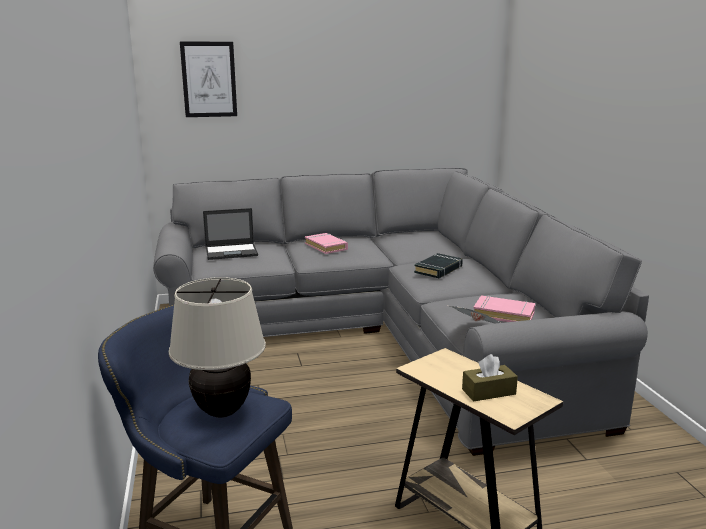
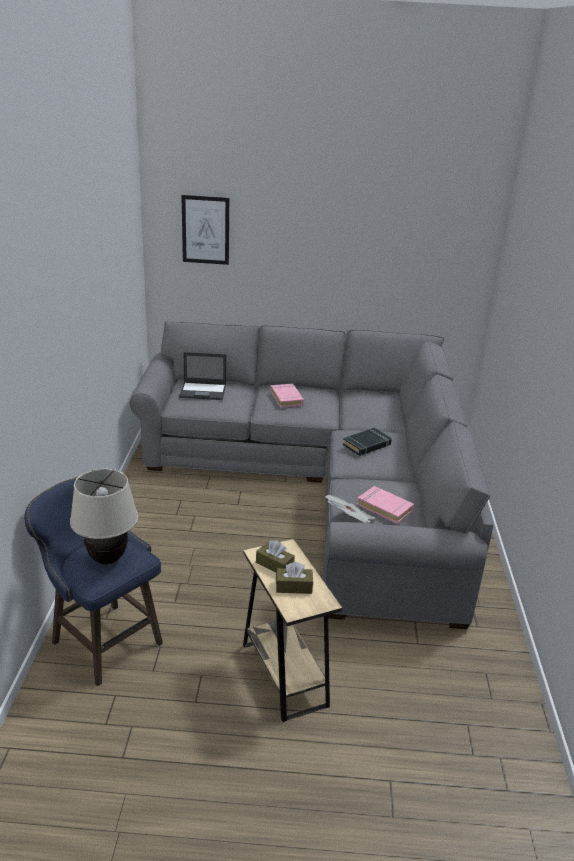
camera: 15 degrees right, 10 degrees up
(446, 375) = (274, 565): none -> brown tissue box

